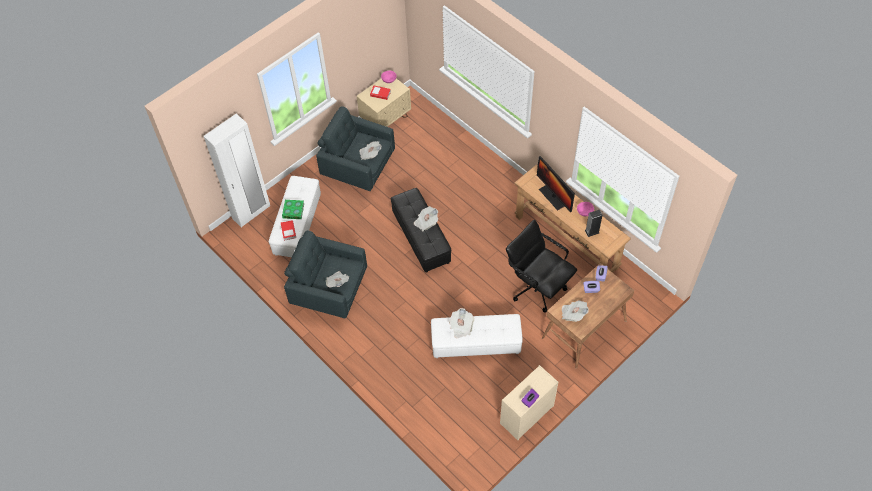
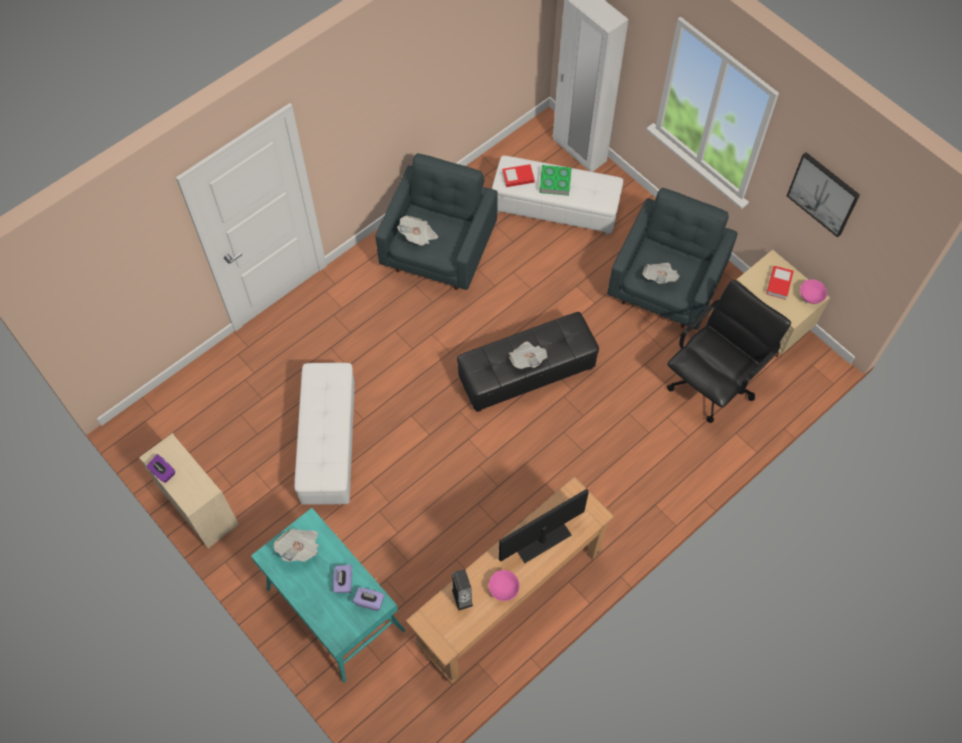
camera: 90 degrees right, 5 degrees up
(360, 38) = (823, 194): none -> picture
(461, 327) = (330, 402): newspaper -> none
(537, 286) = (423, 543): black office chair -> black office chair (712, 382)
(584, 330) = (334, 609): brown desk -> turquoise desk

